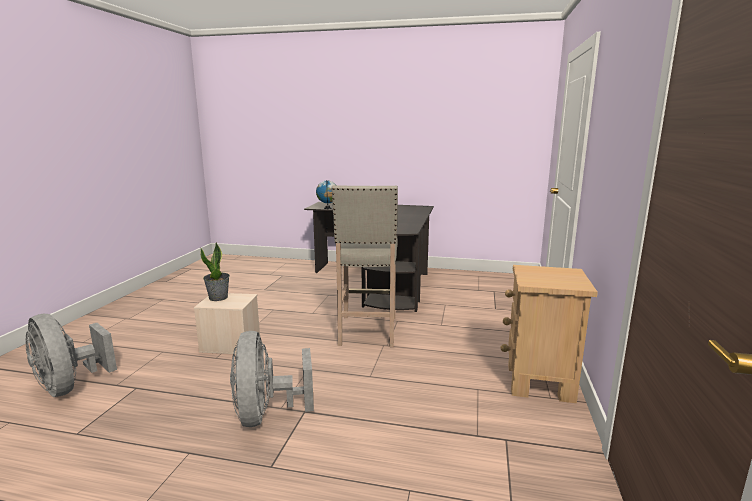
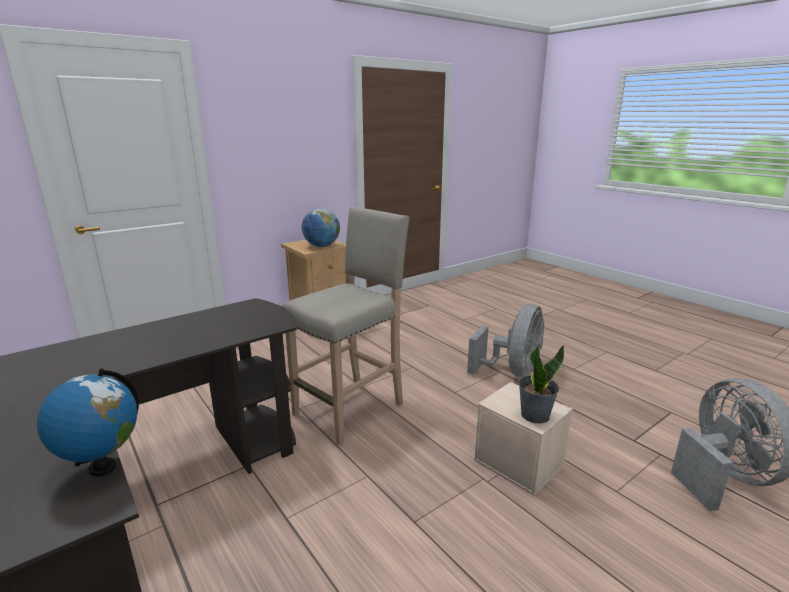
camera: 140 degrees left, 5 degrees up
(535, 276) = (321, 246): none -> globe

